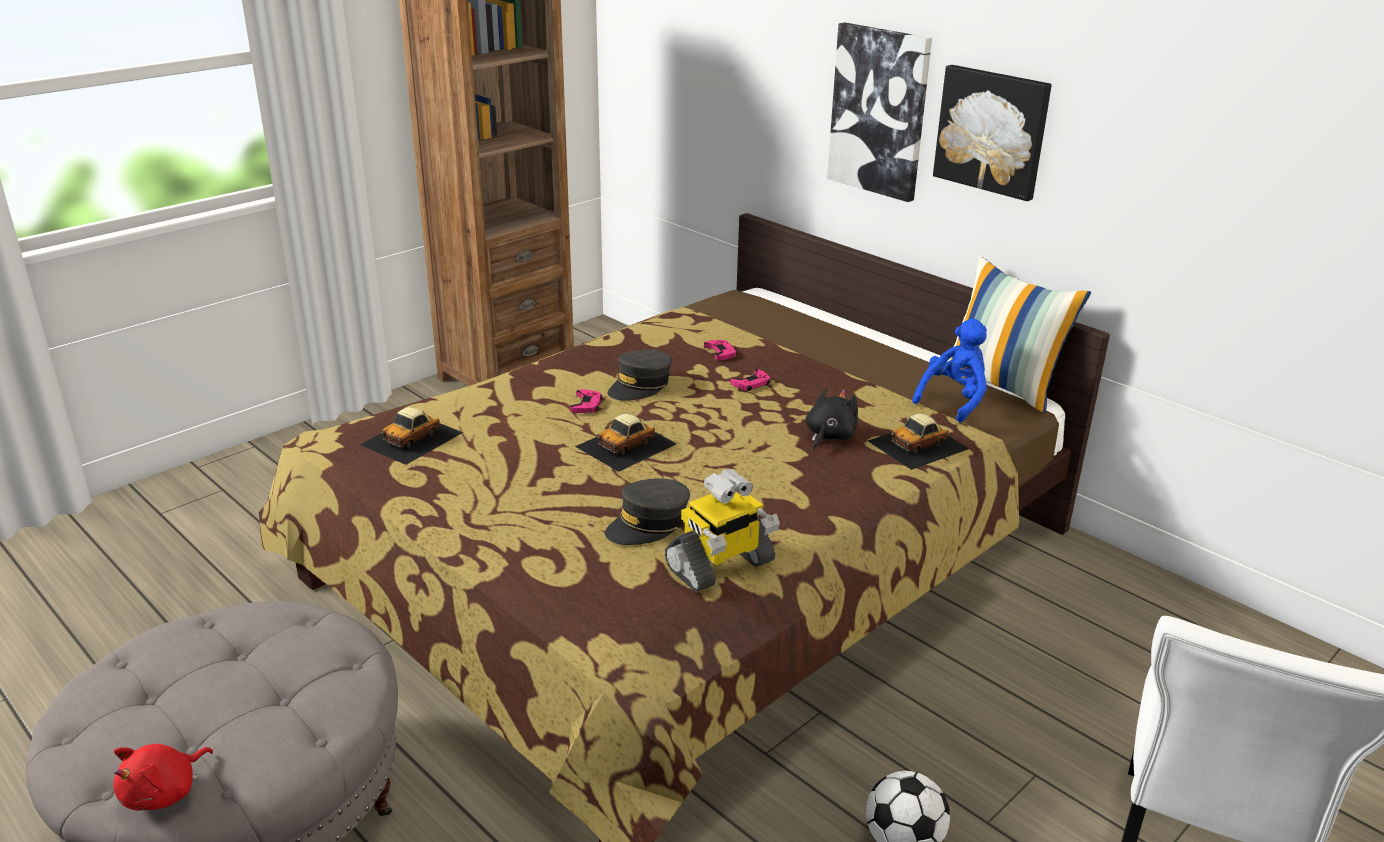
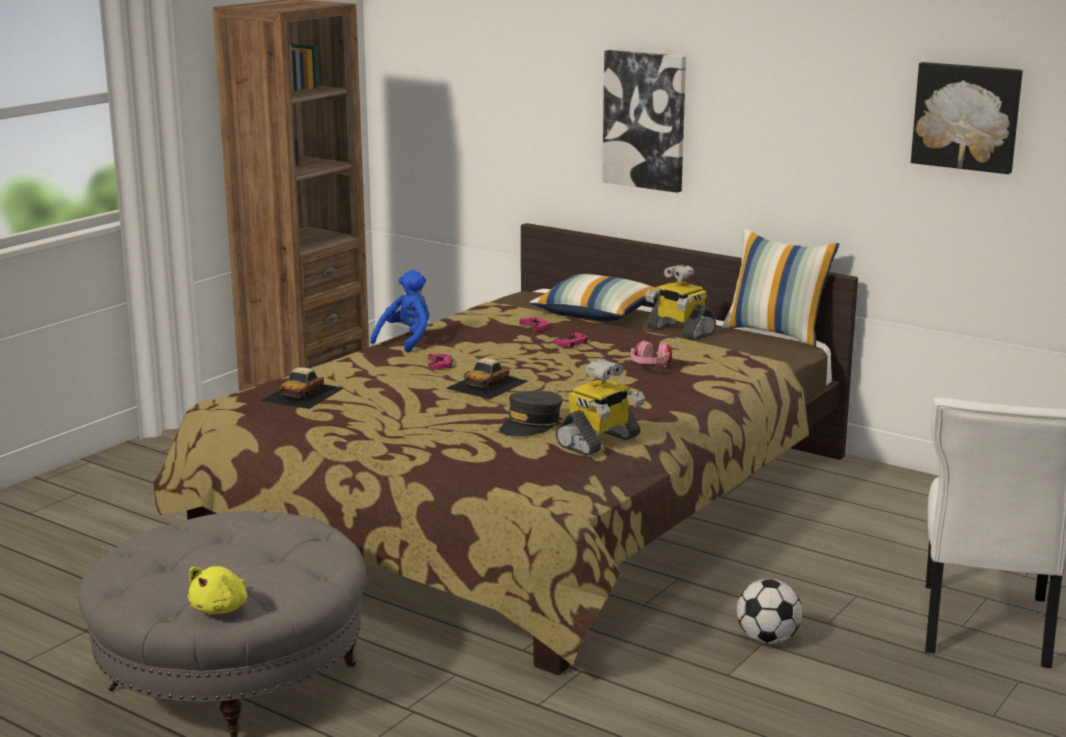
camera: 10 degrees left, 10 degrees down
(164, 793) = (221, 608): red plush toy -> yellow plush toy
(640, 386) = (478, 350): grey cap -> none
(800, 336) = (596, 314): none -> pillow
(829, 436) = (650, 368): black plush toy -> pink headphones
(886, 372) = (679, 331): none -> toy robot
(918, 444) = (723, 368): toy car -> none
(954, 400) = (741, 342): blue plush toy -> blue plush toy (406, 340)
(992, 131) = (743, 125): picture -> picture (967, 116)

